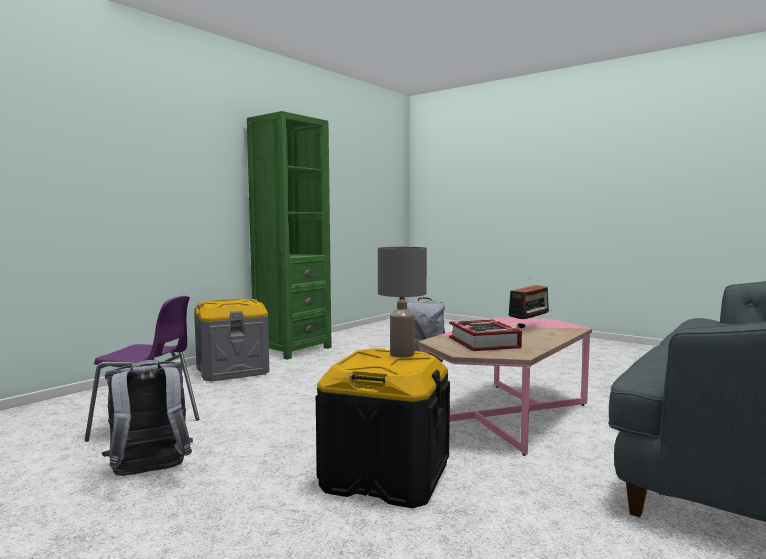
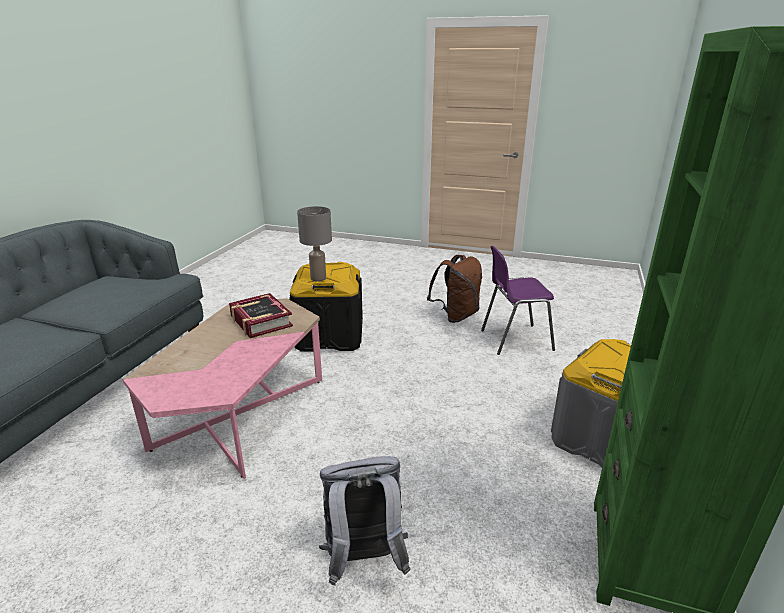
camera: 160 degrees right, 20 degrees up
(150, 474) = (456, 316): grey backpack -> brown backpack
(529, 327) = (201, 366): radio -> none

